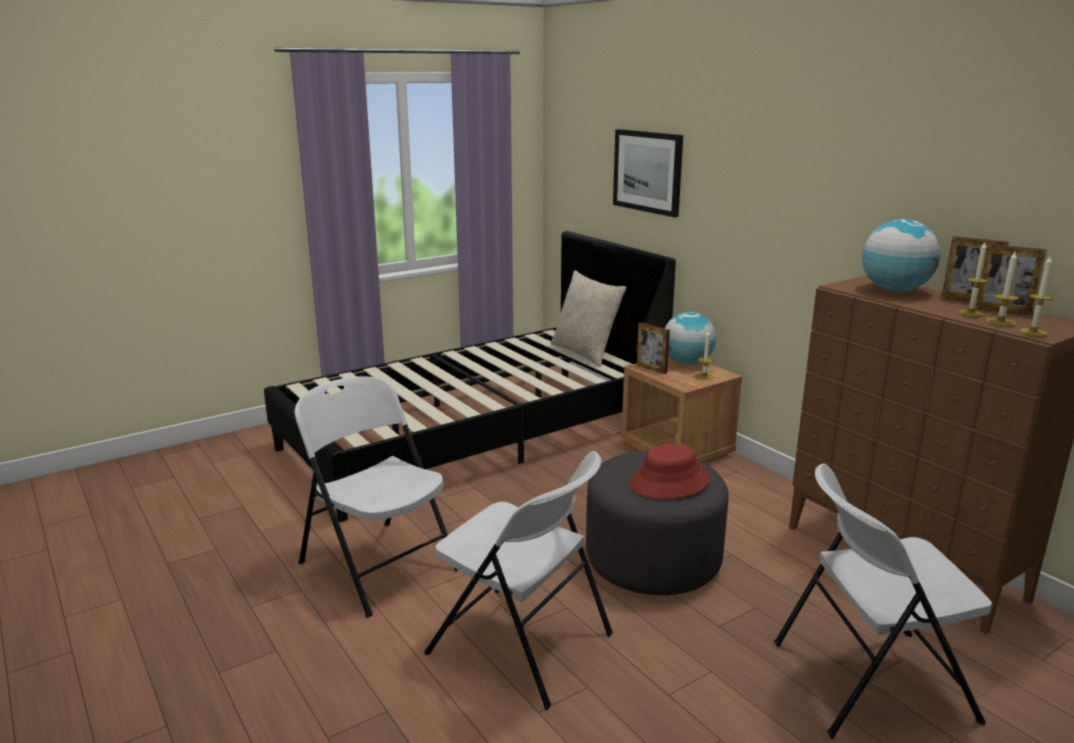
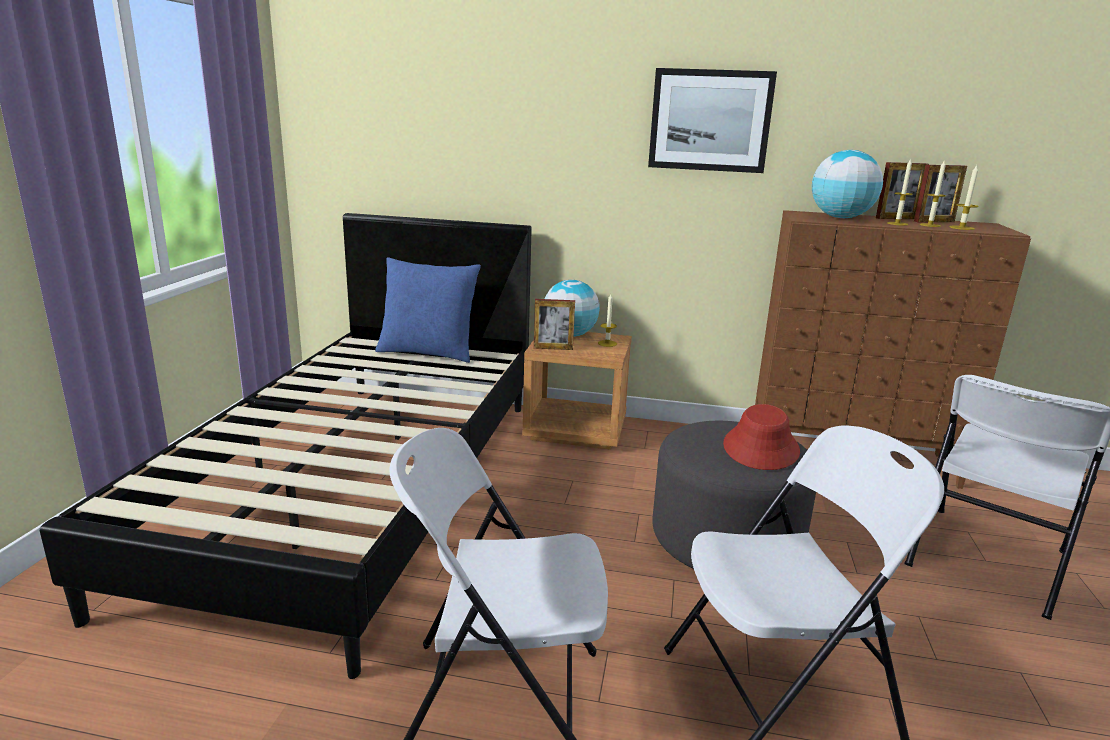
camera: 45 degrees left, 0 degrees up
(585, 353) = (428, 352): beige pillow -> blue pillow
(648, 171) = (475, 130): picture -> picture (710, 120)
(1033, 332) = (997, 231): candle -> candle (897, 223)

